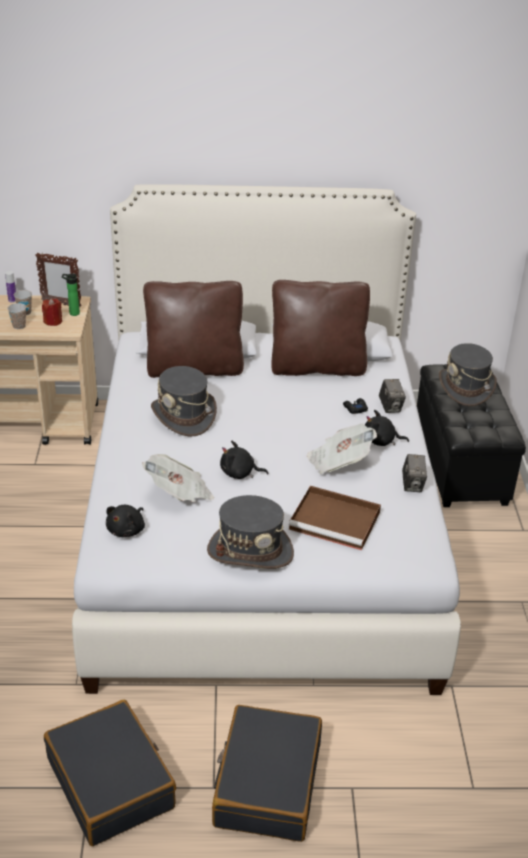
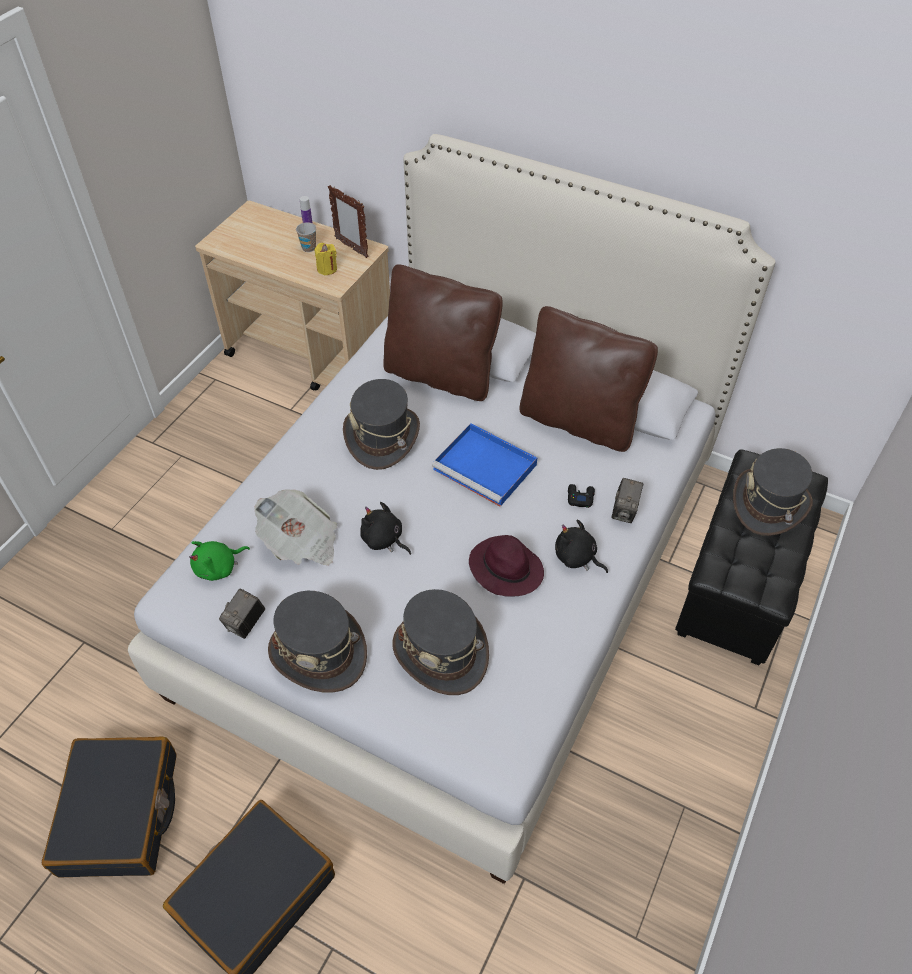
camera: 30 degrees right, 15 degrees up
(19, 326) = (290, 264): cup -> none
(53, 321) = (327, 269): red candle -> yellow candle
(72, 313) = (354, 264): bottle -> none
(127, 530) = (219, 567): black plush toy -> green plush toy
(277, 411) = (487, 467): none -> blue tray
(336, 521) = (441, 652): brown tray -> grey hat
(339, 462) = (505, 568): newspaper -> purple hat
(412, 485) = (567, 638): camera -> camera (246, 624)

